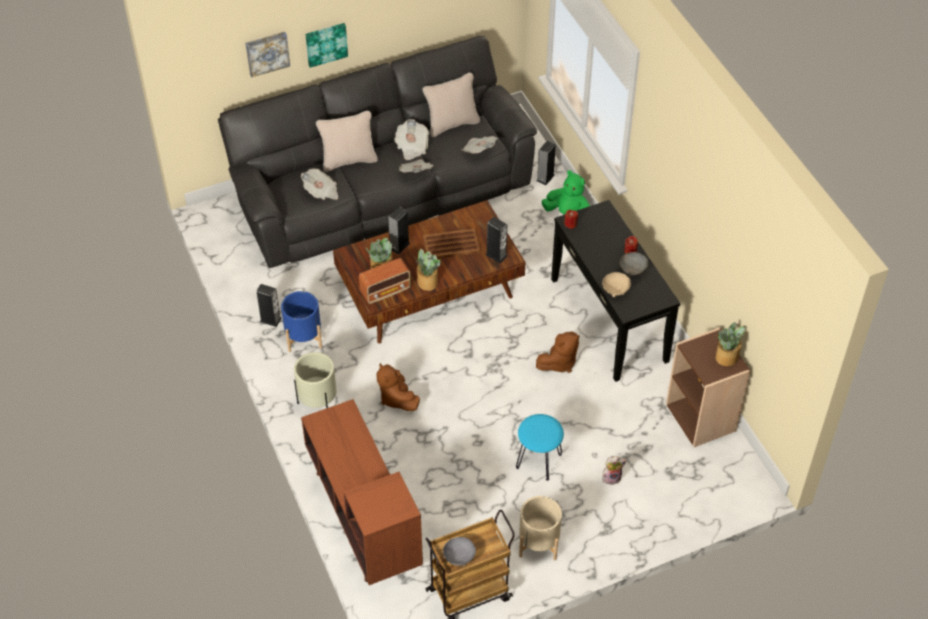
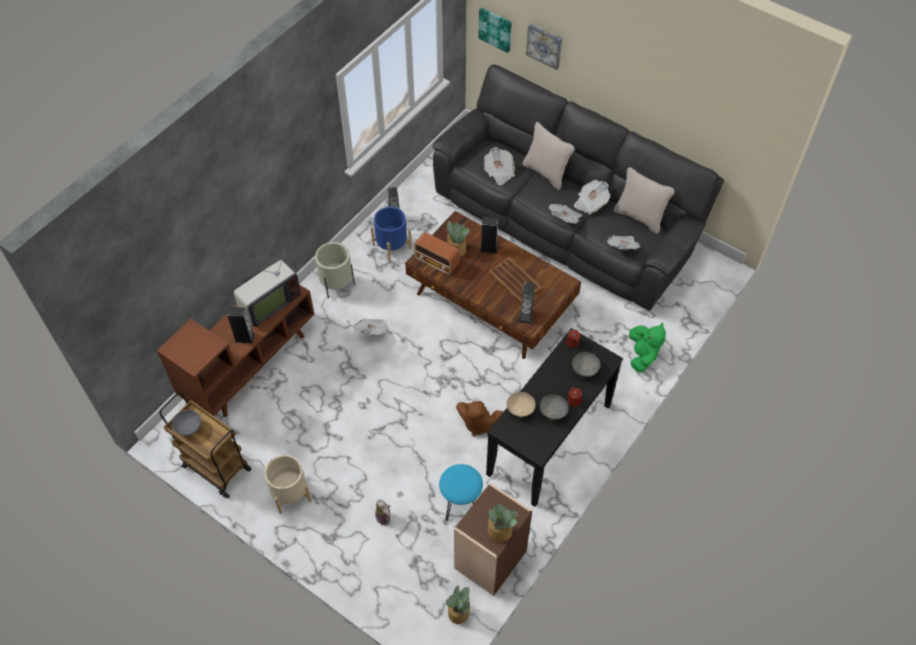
camera: 60 degrees right, 5 degrees up
(326, 44) = (591, 75): picture -> picture (495, 29)
(344, 439) = (268, 304): none -> television
(396, 398) = (372, 331): brown plush toy -> newspaper
(427, 282) = (464, 283): potted plant -> potted plant (459, 612)
(538, 461) = (369, 456): turquoise stool -> turquoise stool (461, 504)
(545, 178) = (671, 320): speaker -> speaker (244, 337)
(604, 230) = (584, 370): none -> grey bowl

